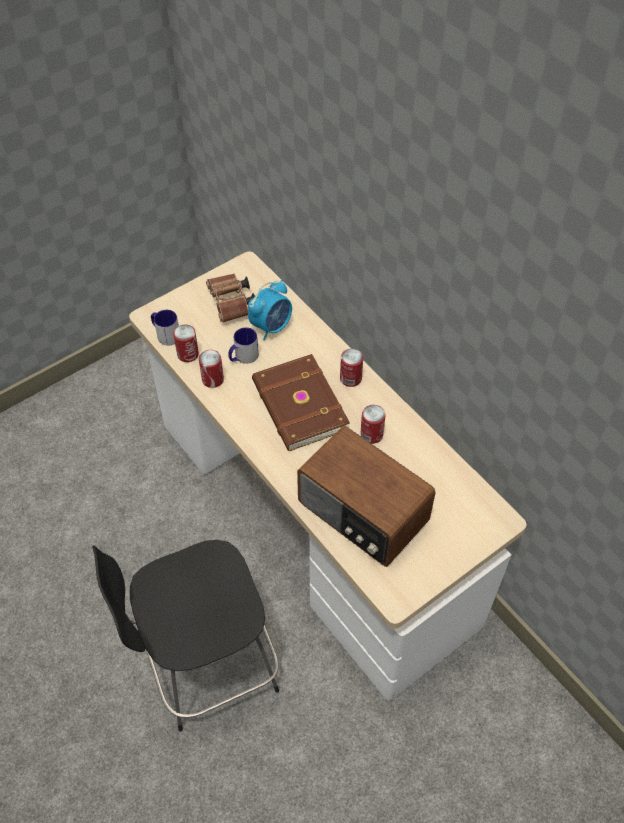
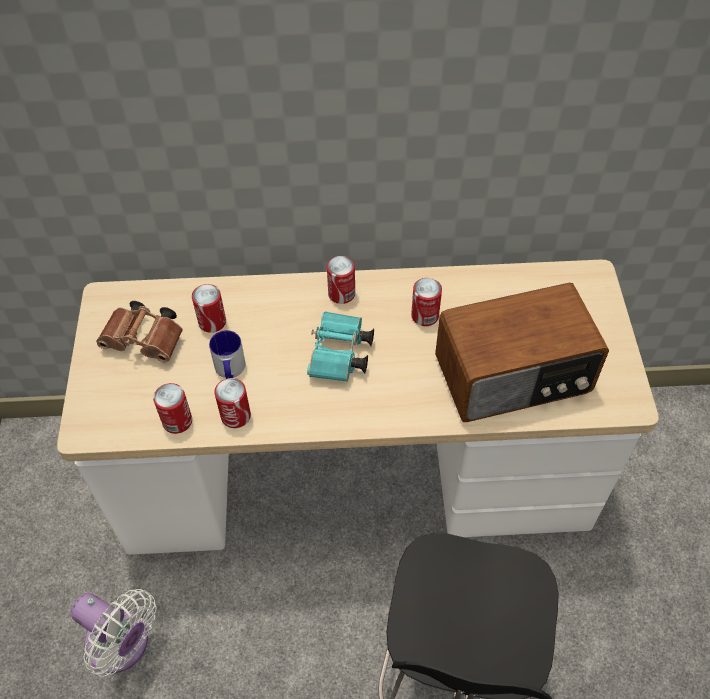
camera: 55 degrees left, 0 degrees up
(108, 463) = (122, 645): none -> white fan
(165, 334) = (126, 428): mug -> none
(271, 326) = (212, 322): alarm clock -> can
(298, 406) = (339, 357): brown book -> turquoise binoculars

